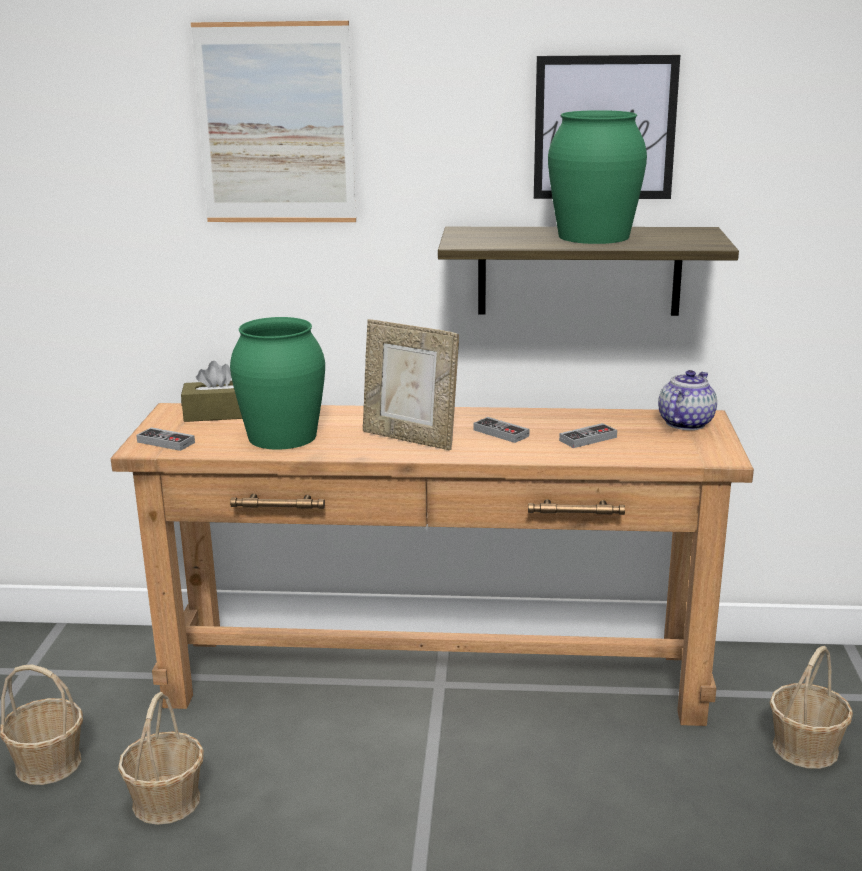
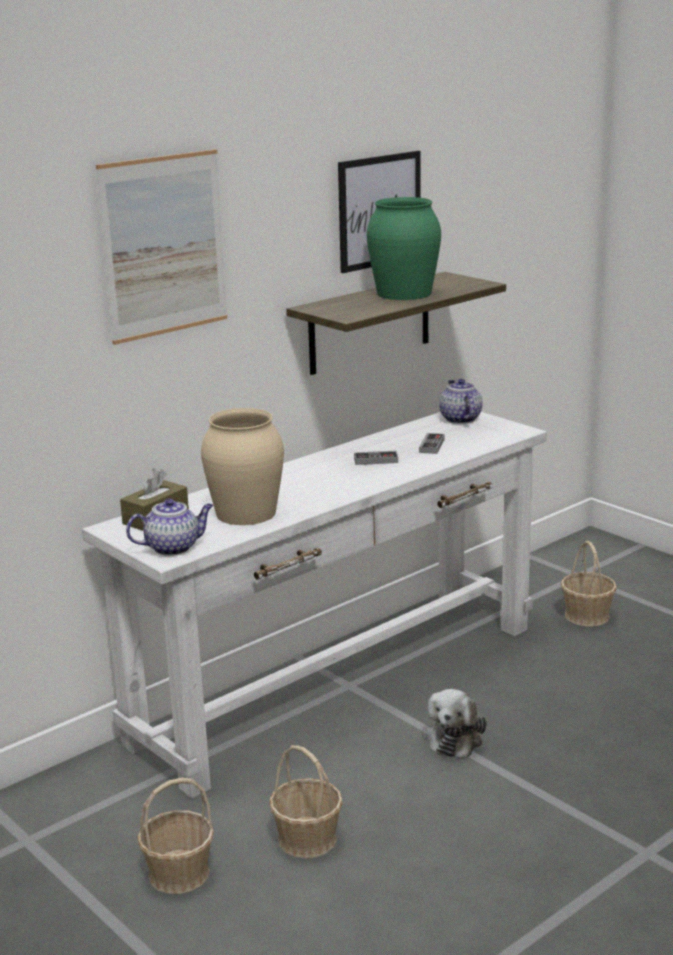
camera: 45 degrees left, 0 degrees up
(166, 442) = (173, 547): game controller -> teapot
(283, 437) = (246, 513): green vase -> beige vase
(410, 438) = (331, 483): picture frame -> none
(434, 677) = (339, 683): brown console table -> white console table
(438, 792) = (455, 737): none -> plush toy

